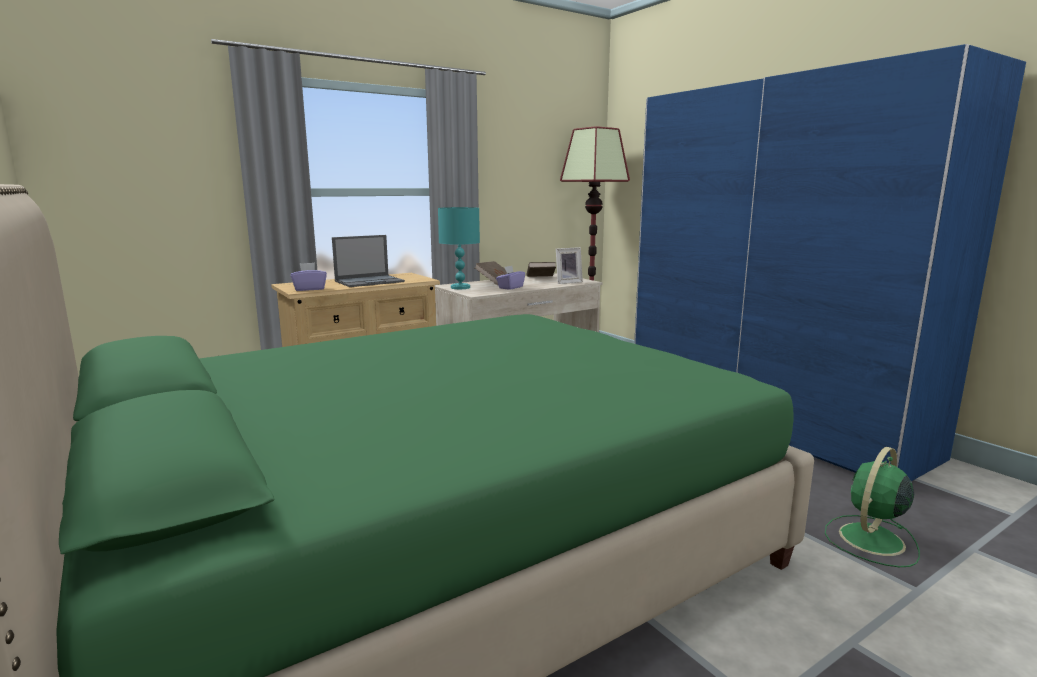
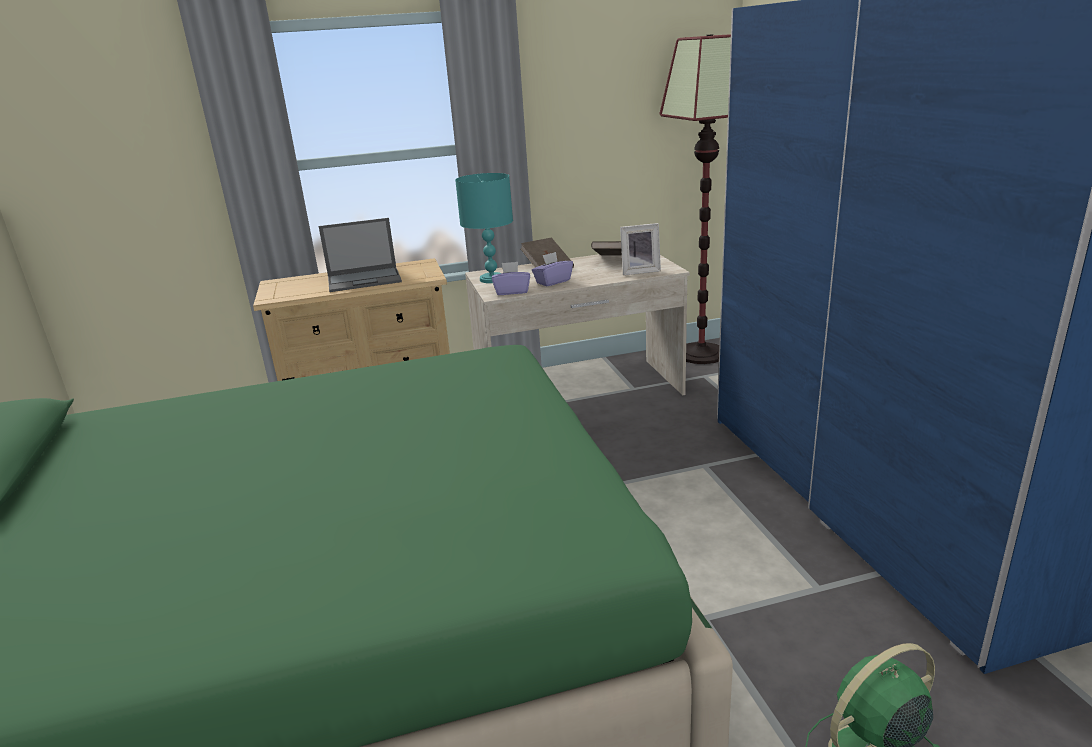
camera: 20 degrees right, 10 degrees up
(309, 289) = (284, 295): purple tissue box -> purple tissue box (512, 291)

